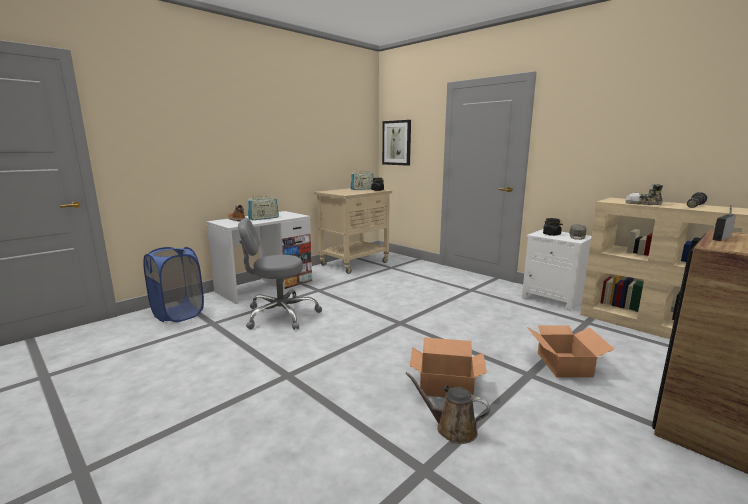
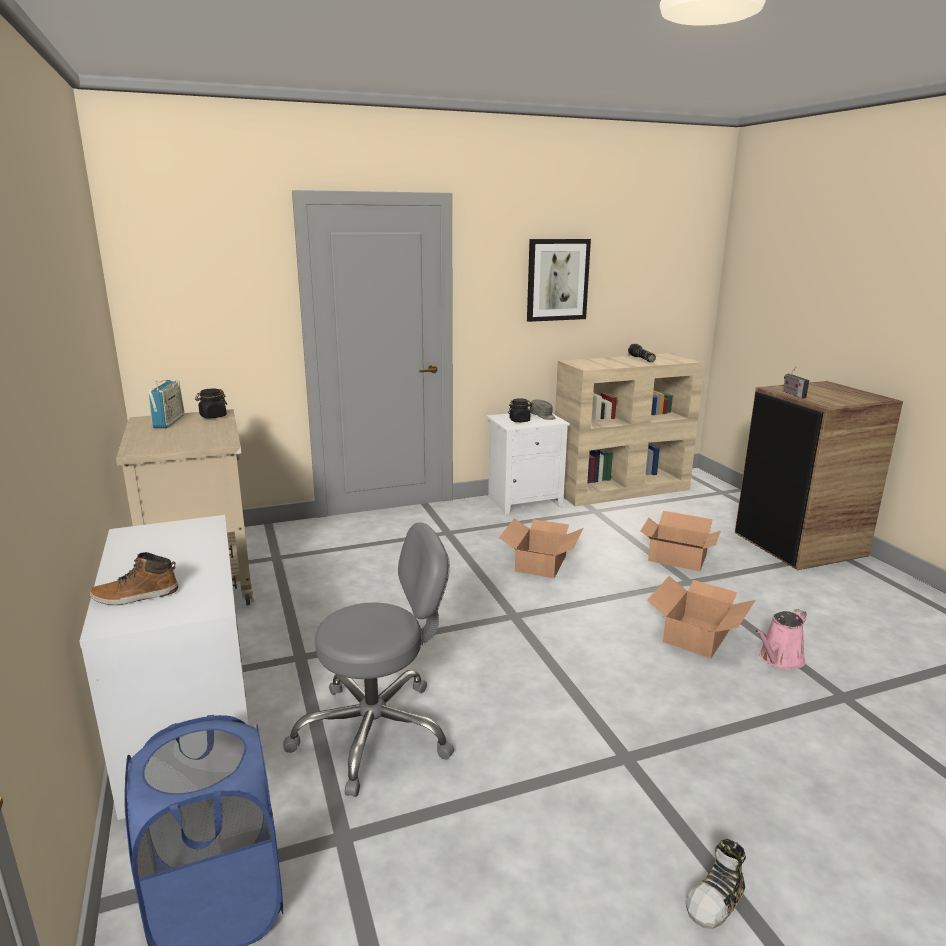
camera: 65 degrees left, 5 degrees up
(263, 218) = (176, 562): radio -> none
(277, 315) = (381, 731): grey office chair -> grey office chair turned 120 degrees counterclockwise
(397, 143) = (173, 306): picture -> picture (557, 280)
(452, 429) = (779, 659): brown watering can -> pink watering can
(473, 319) = (541, 563): none -> cardboard box
(643, 203) = (614, 365): shoe -> shoe (717, 900)

